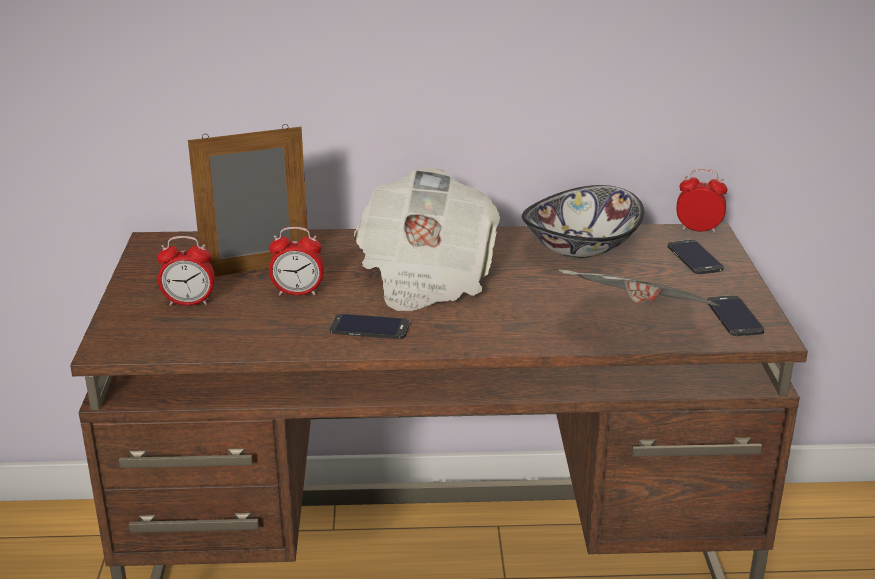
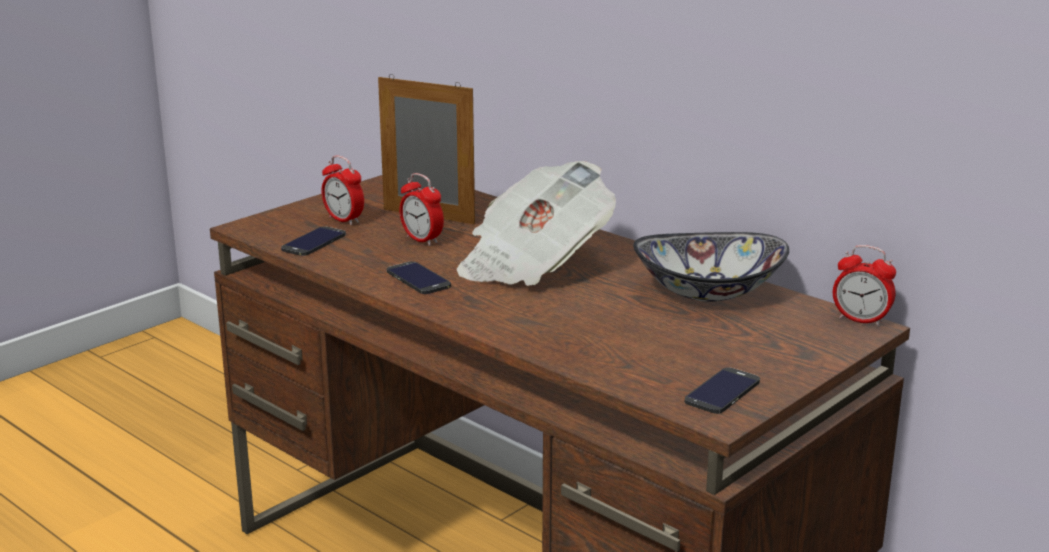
camera: 45 degrees right, 5 degrees down
(639, 326) = (618, 362): newspaper -> none
(694, 257) = (799, 338): phone -> phone (313, 242)
(698, 229) = (861, 320): alarm clock -> alarm clock turned 150 degrees clockwise

